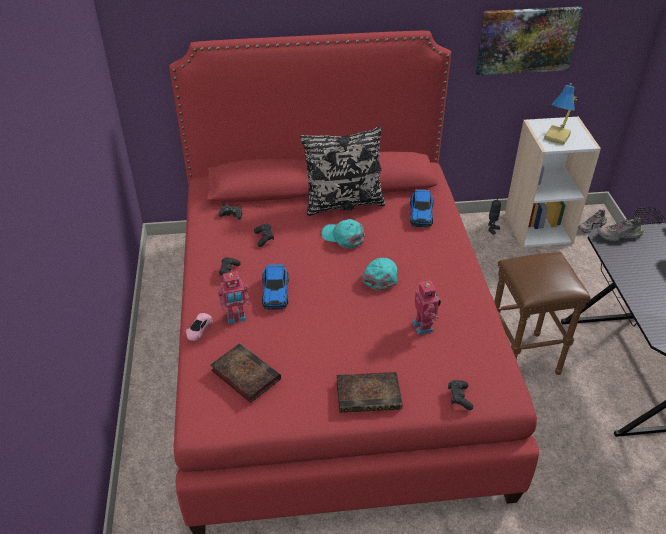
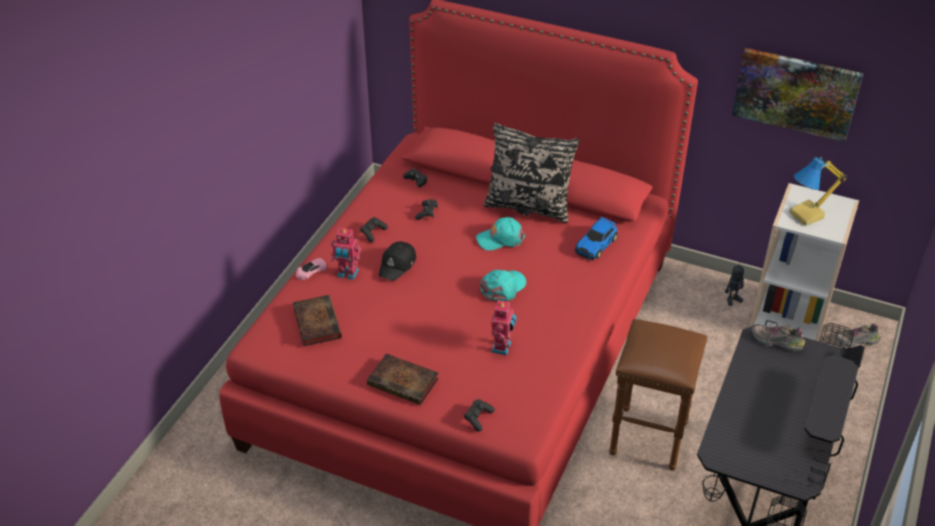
camera: 30 degrees right, 0 degrees up
(275, 292) = (397, 265): toy car -> black cap
(343, 237) = (500, 239): turquoise cap -> turquoise cap turned 75 degrees counterclockwise

